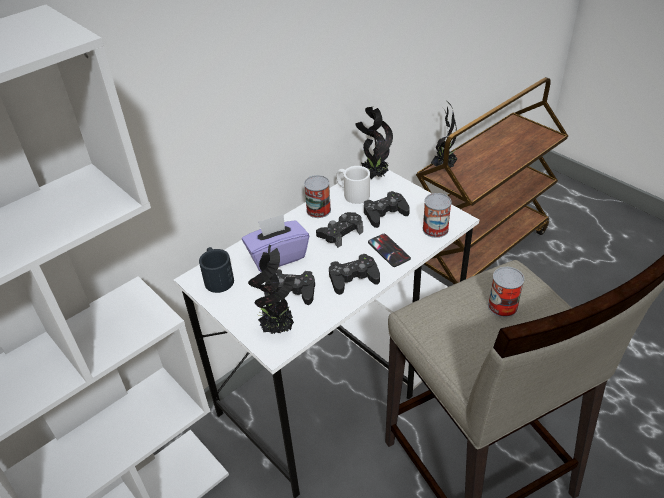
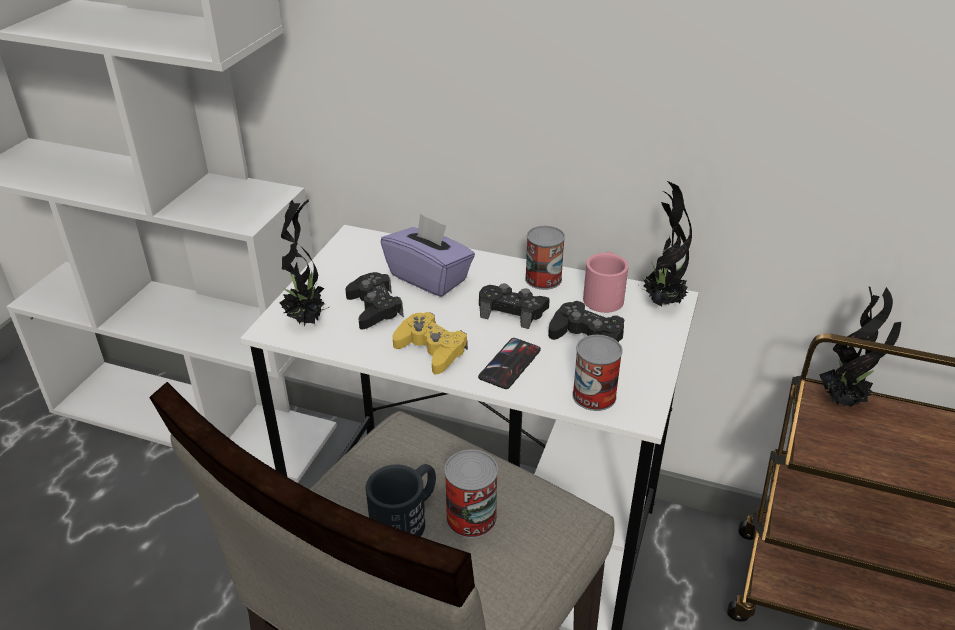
camera: 60 degrees right, 5 degrees down
(217, 277) = (364, 250): black mug -> black mug (407, 518)
(352, 193) = (604, 295): white mug -> pink mug
(353, 278) = (431, 349): black game controller -> yellow game controller

